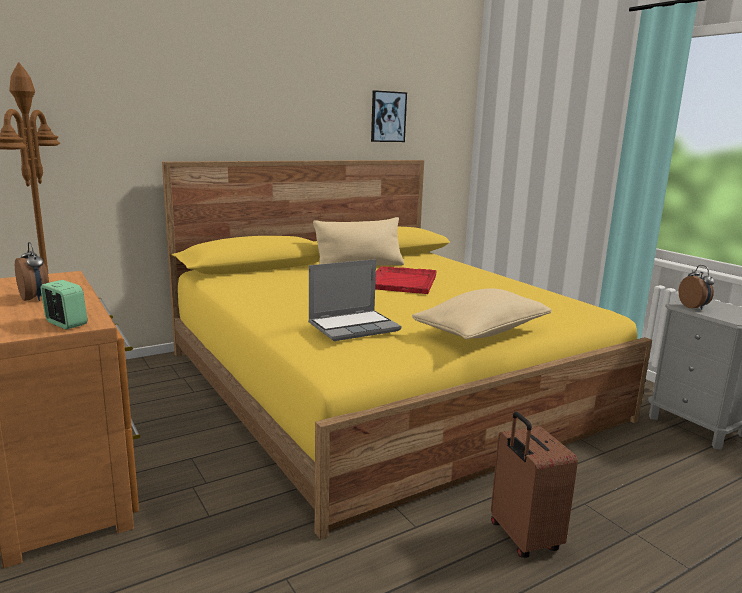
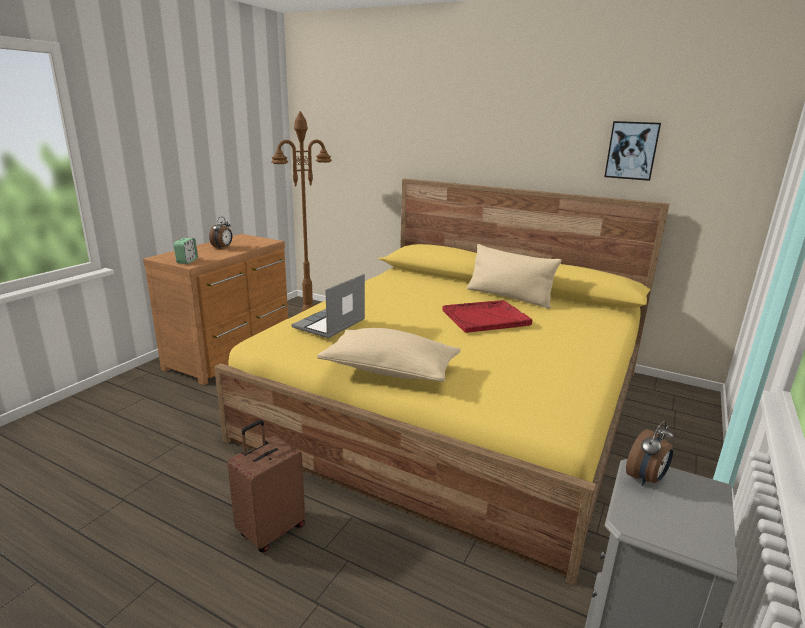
camera: 60 degrees right, 5 degrees up
(354, 327) = (329, 324): laptop -> laptop turned 90 degrees clockwise

